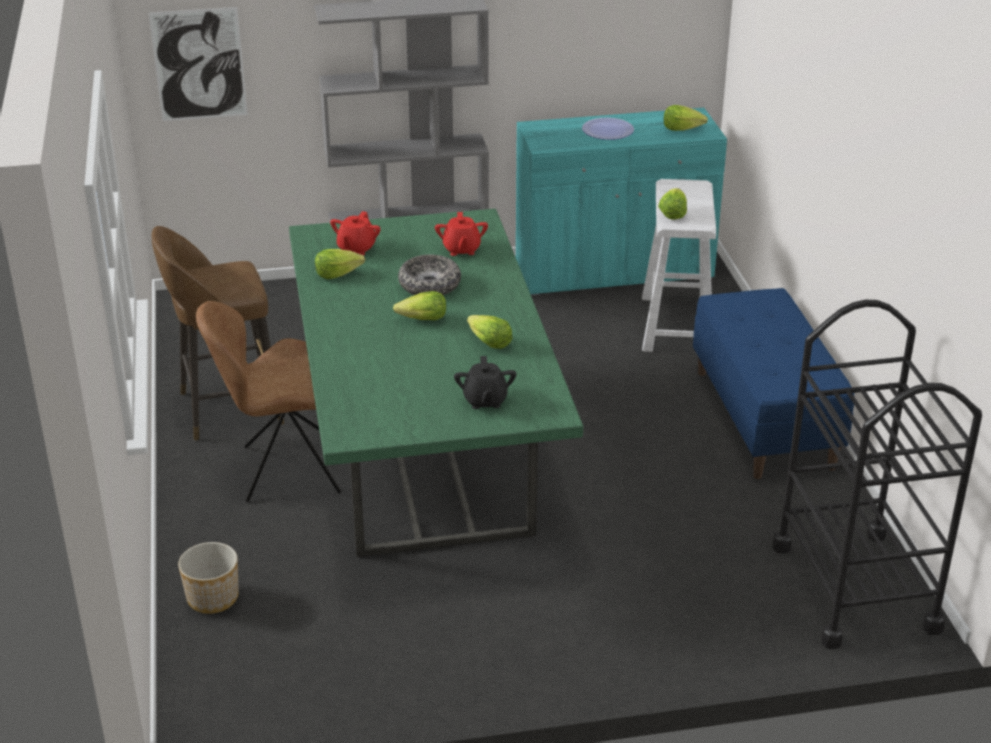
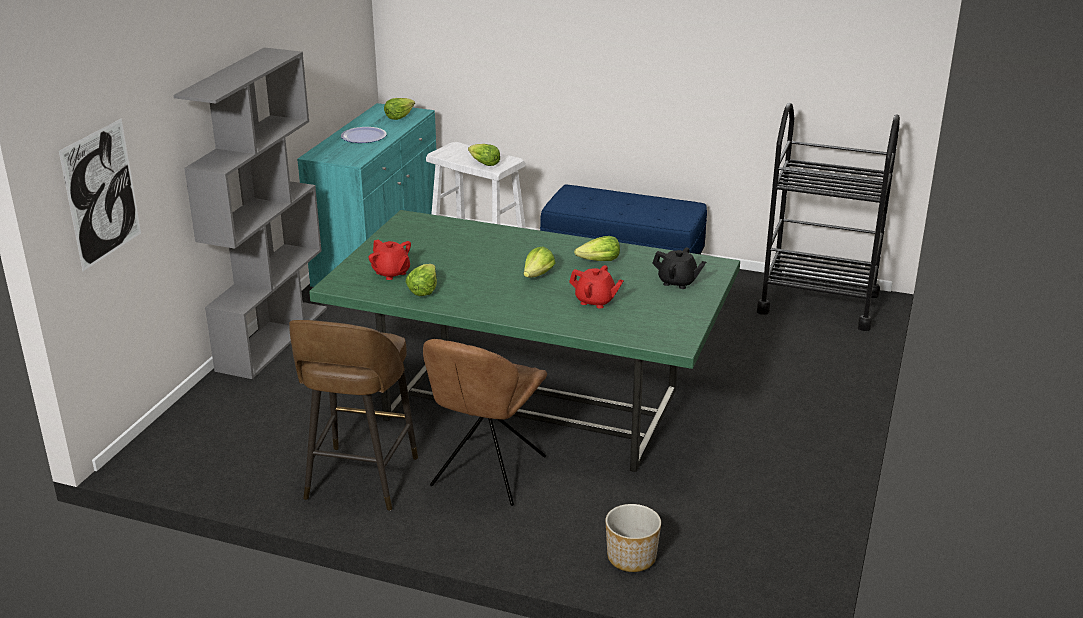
camera: 60 degrees left, 5 degrees down
(430, 285) = (488, 260): bowl -> none
(461, 249) = (449, 236): red teapot -> red teapot (595, 301)

